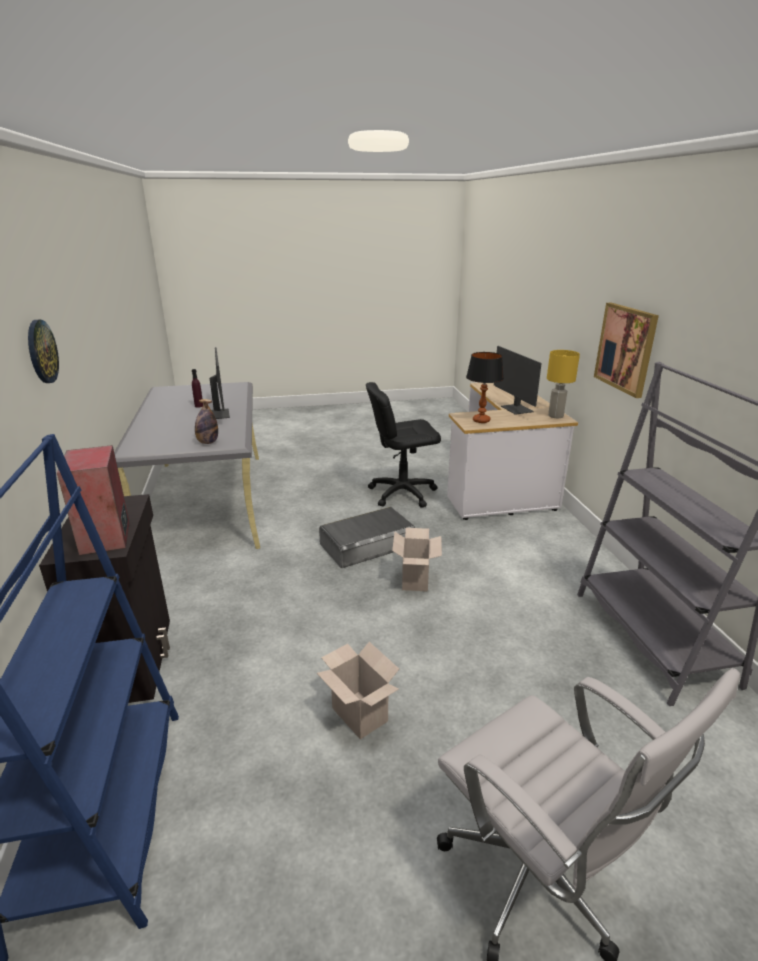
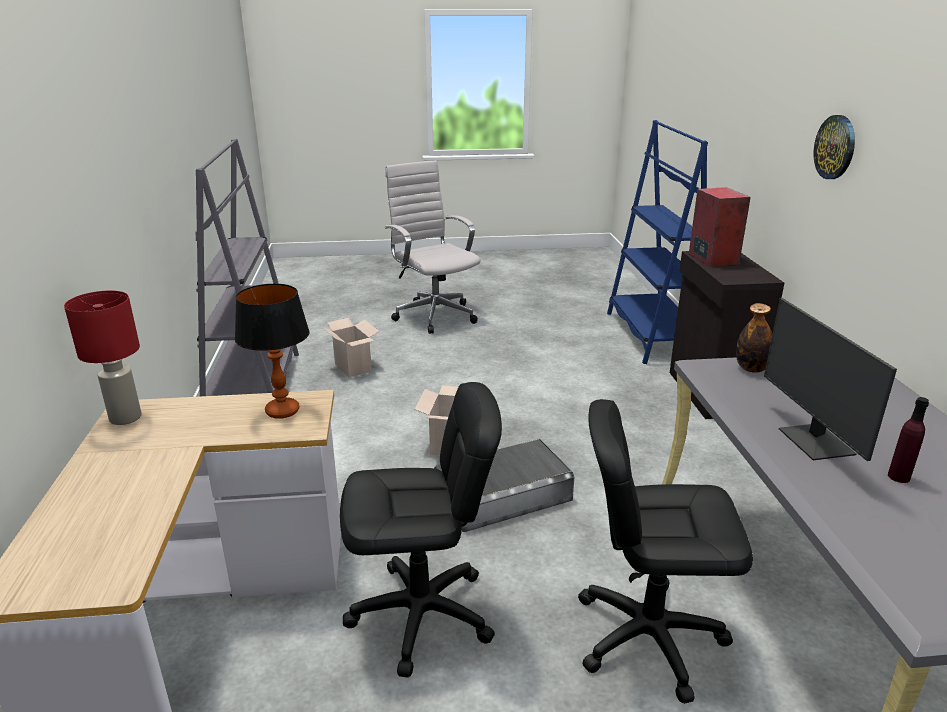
camera: 175 degrees left, 0 degrees up
(299, 491) = (648, 636): none -> black office chair
(357, 714) = (517, 360): cardboard box -> cardboard box (354, 368)
(516, 409) = (173, 444): monitor -> none
(556, 416) = (125, 417): yellow table lamp -> red table lamp
(625, 348) = (100, 224): picture -> none

